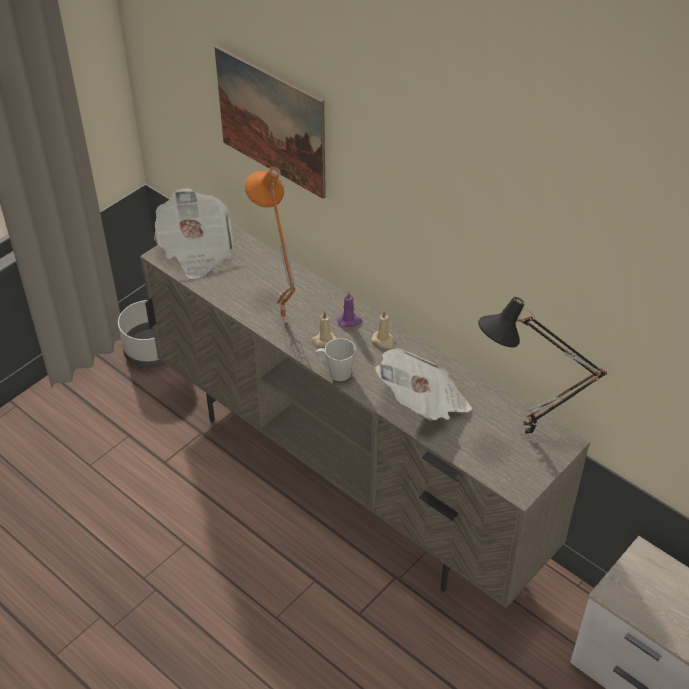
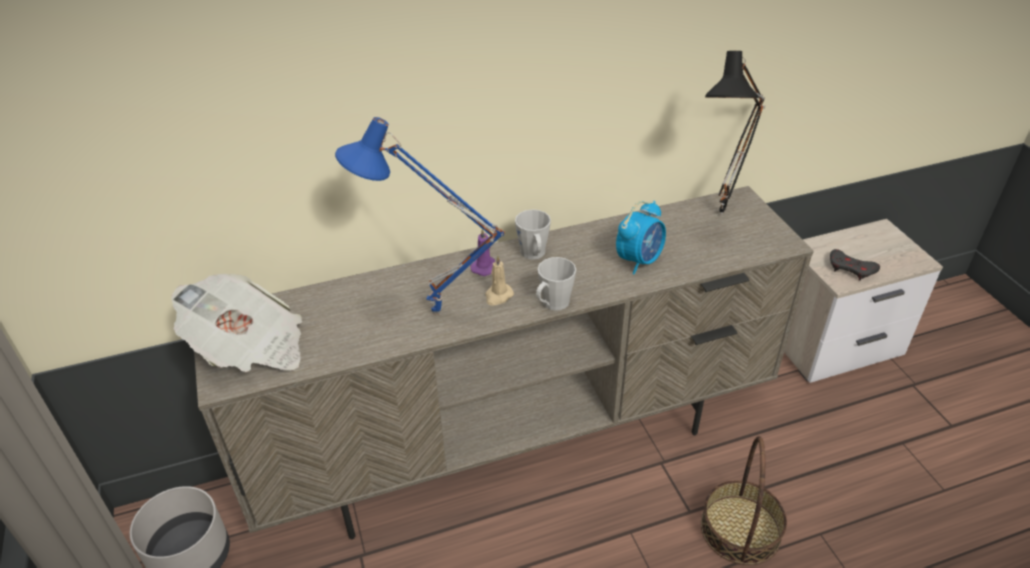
camera: 60 degrees left, 5 degrees down
(271, 122) = (273, 104): picture -> none
(279, 318) = (434, 317): orange table lamp -> blue table lamp
(363, 654) = (740, 529): none -> basket
(384, 341) = (534, 254): beige candle -> grey mug
(423, 403) = (639, 260): newspaper -> alarm clock
(639, 596) = (851, 268): none -> grey game controller

